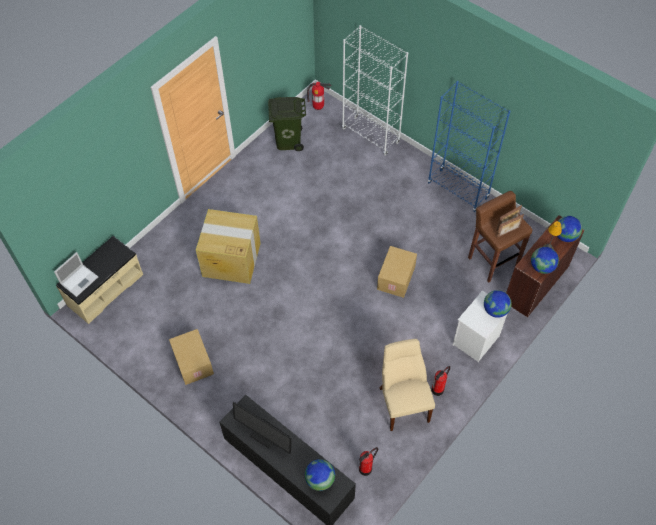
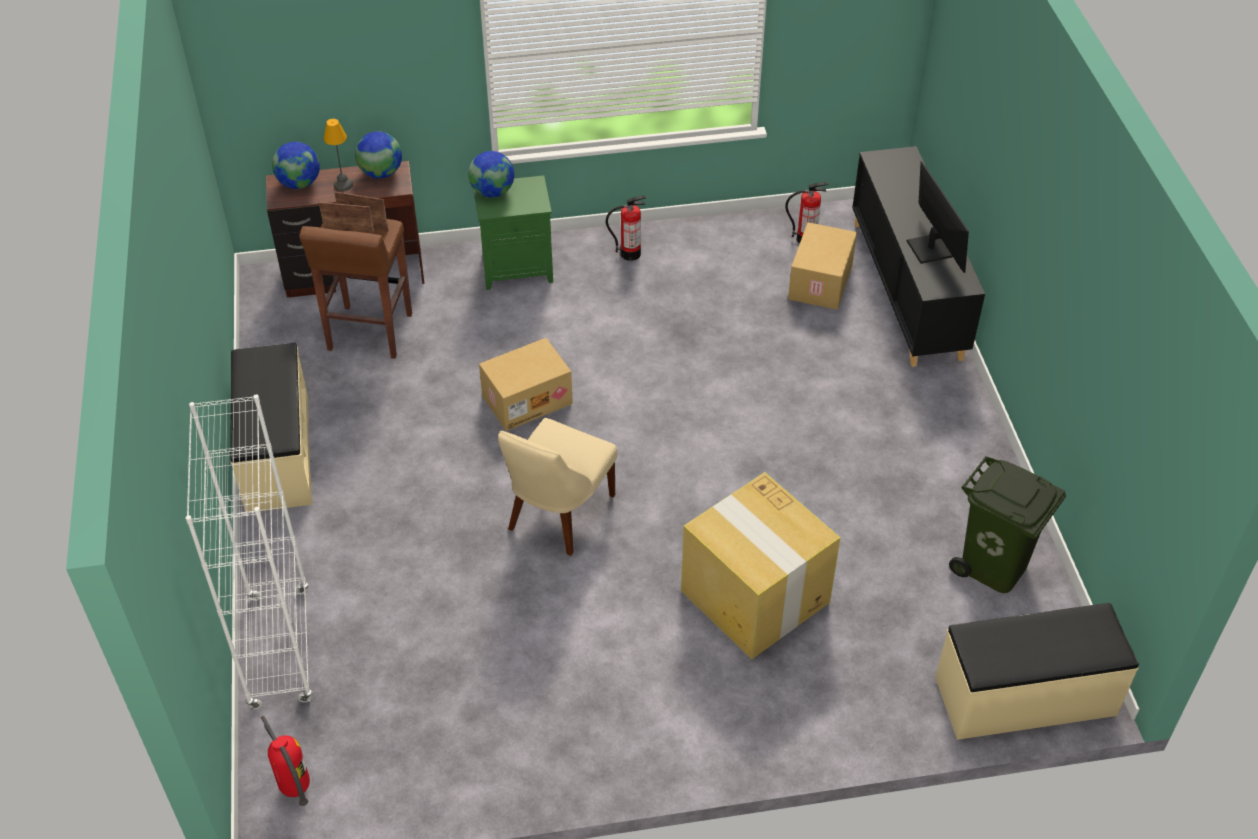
camera: 140 degrees left, 10 degrees down
(80, 280) = (1086, 640): laptop -> none
(192, 362) = (945, 485): cardboard box -> cardboard box (821, 282)
(288, 141) = (433, 756): green trash can -> green trash can (993, 567)
(320, 479) = (900, 176): globe -> none
(403, 402) = (688, 268): beige chair -> beige chair (558, 515)
(458, 190) = (276, 453): blue bookcase -> beige bench
(476, 341) = (518, 267): white nightstand -> green nightstand

